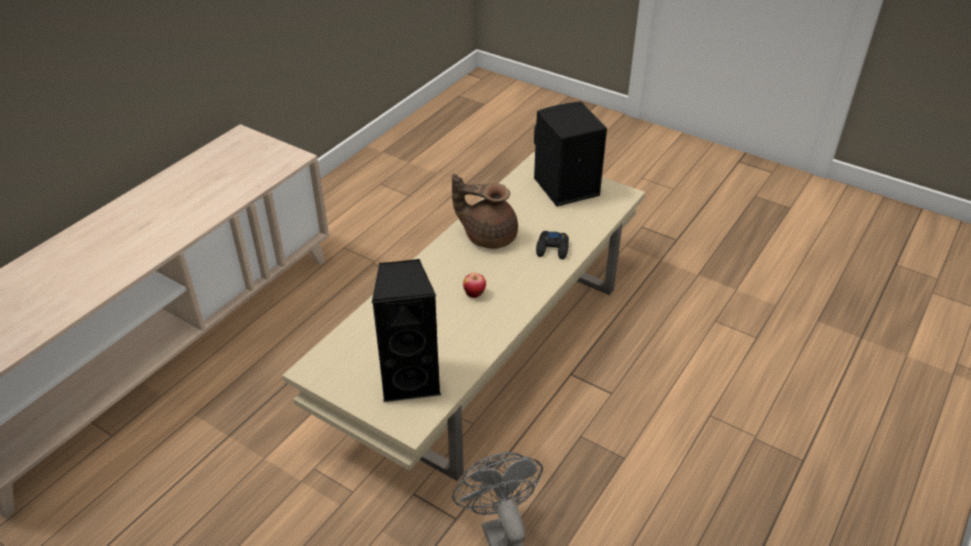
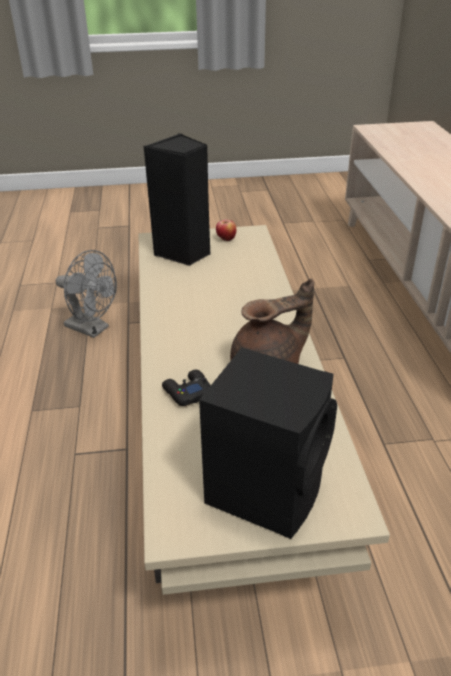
camera: 140 degrees right, 5 degrees down
(474, 294) = (210, 316): apple -> apple (226, 240)

